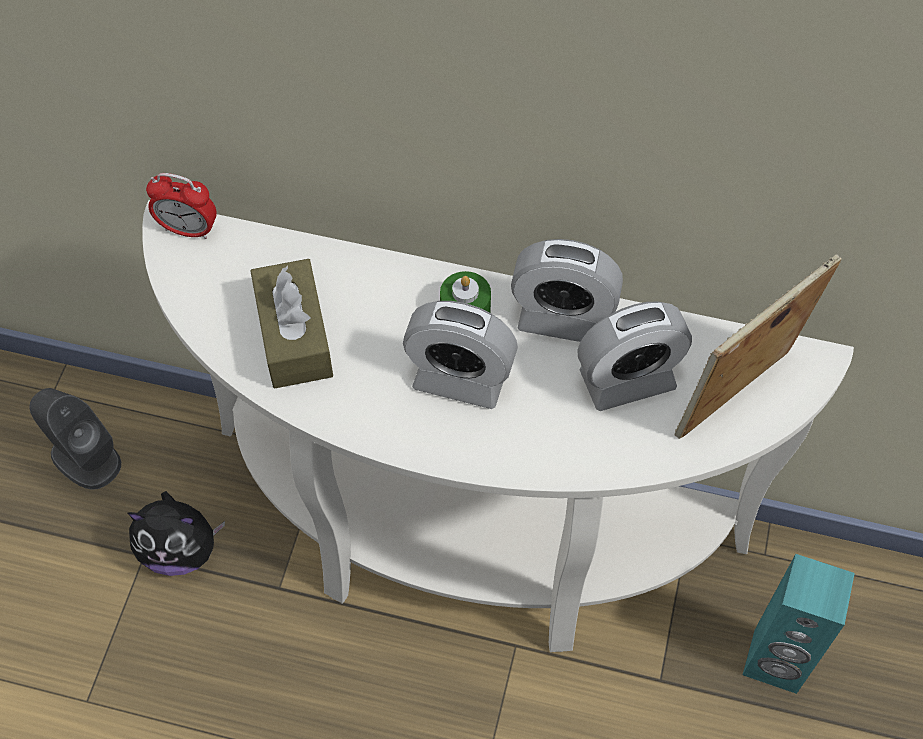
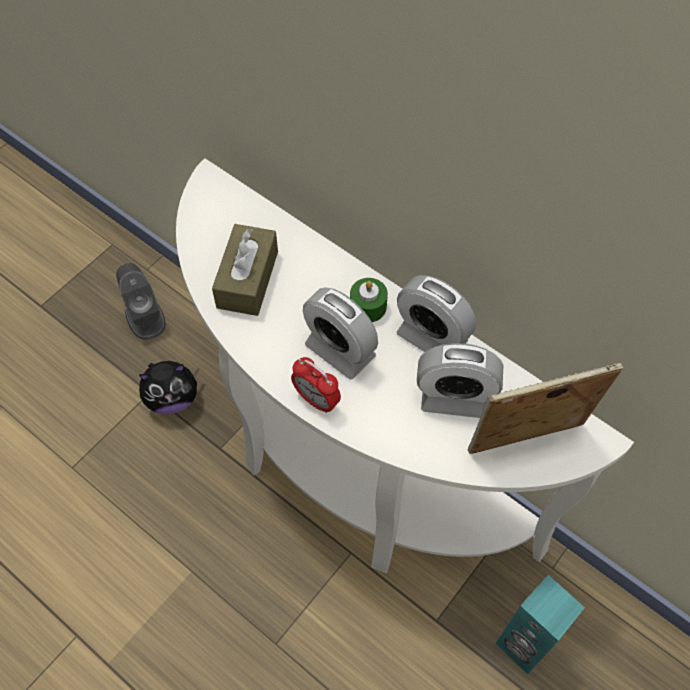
camera: 25 degrees right, 0 degrees up
(180, 550) = (172, 398): plush toy -> plush toy turned 45 degrees counterclockwise
(188, 229) = (218, 185): alarm clock -> alarm clock (316, 400)

